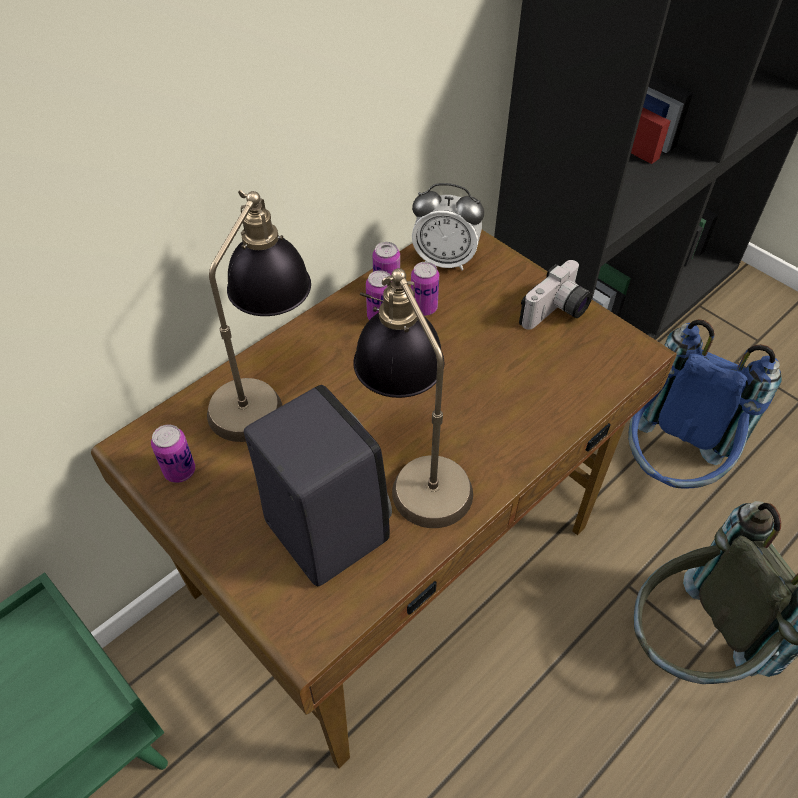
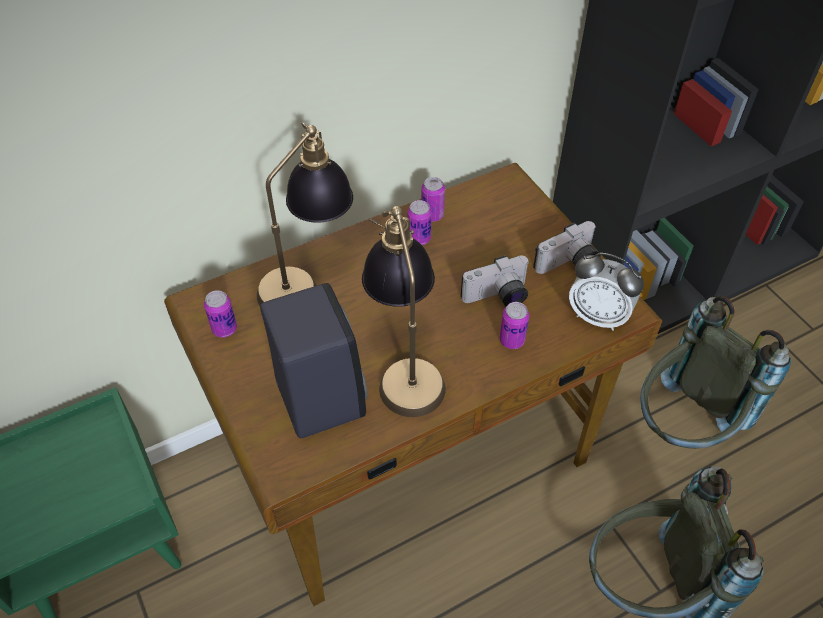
camera: 15 degrees right, 0 degrees up
(424, 308) = (457, 238): can -> can (511, 340)
(445, 260) = (489, 200): alarm clock -> alarm clock (598, 316)
(492, 365) = (497, 297): none -> camera
(669, 468) = (683, 428): blue backpack -> grey backpack

